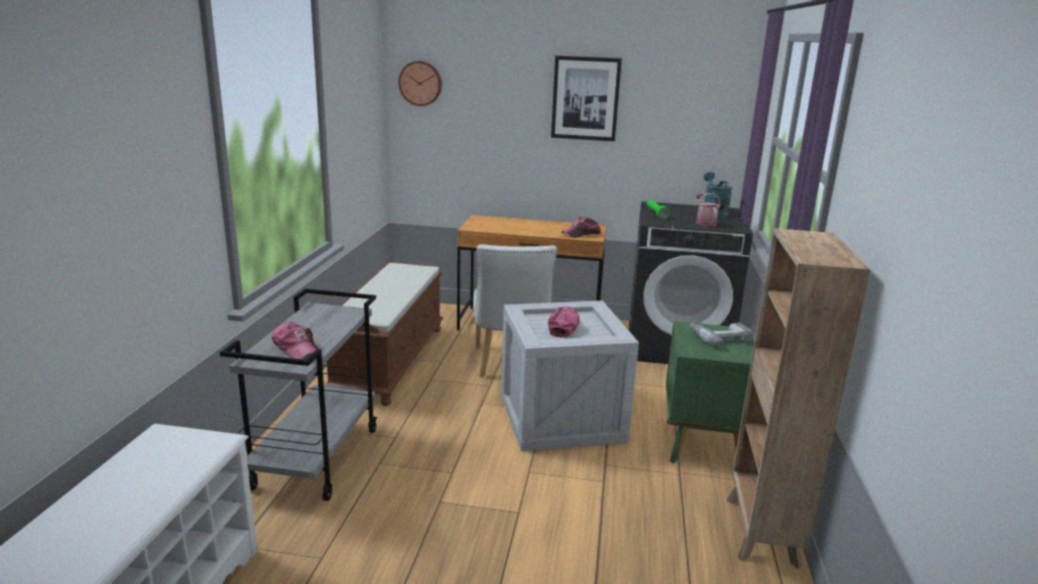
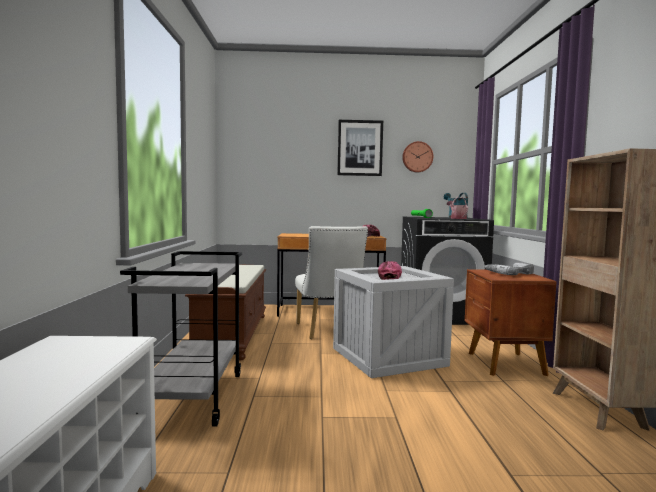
camera: 10 degrees left, 15 degrees down
(296, 348) = (187, 277): cap -> none
(420, 83) = (243, 141): wall clock -> wall clock (417, 157)
(701, 445) = (504, 364): green nightstand -> brown nightstand

